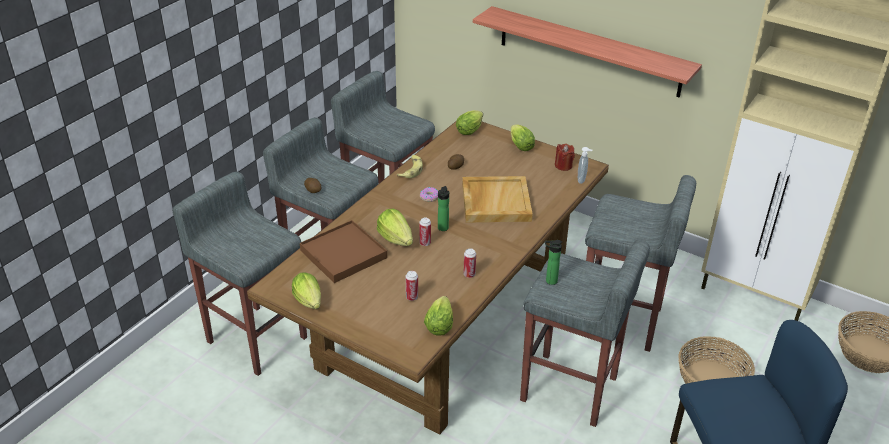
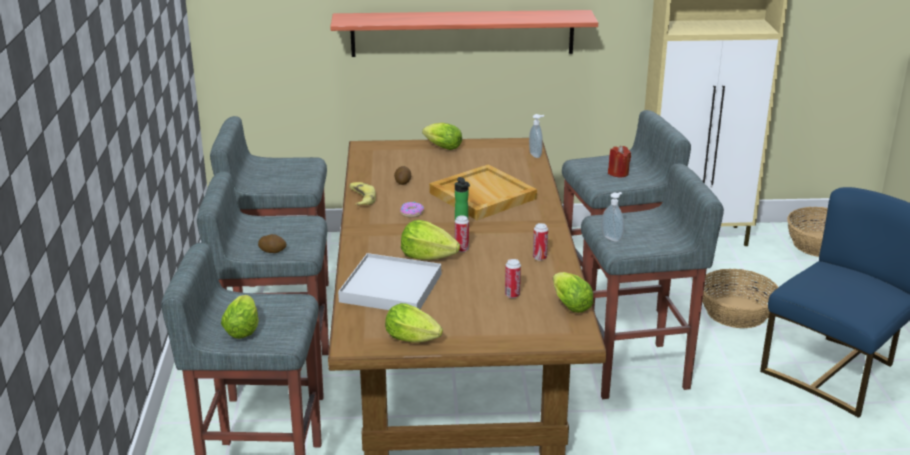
camera: 35 degrees left, 10 degrees down
(343, 254) = (391, 288): brown tray -> white tray
(470, 130) = (375, 150): lettuce -> lettuce (243, 328)
(549, 281) = (612, 238): bottle -> soap dispenser
(563, 166) = (504, 150): red candle -> red candle (618, 173)

